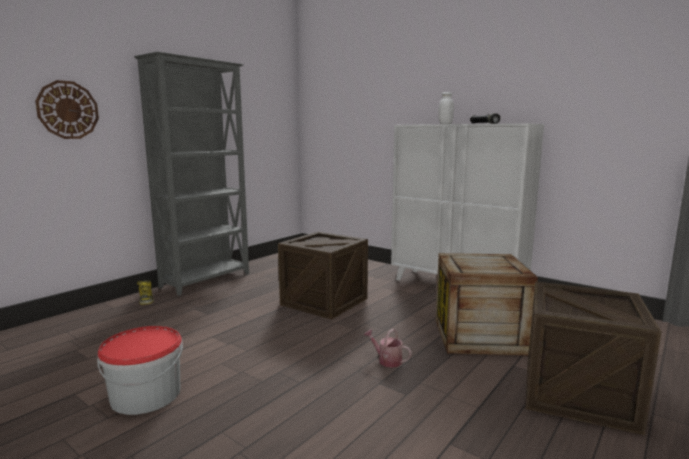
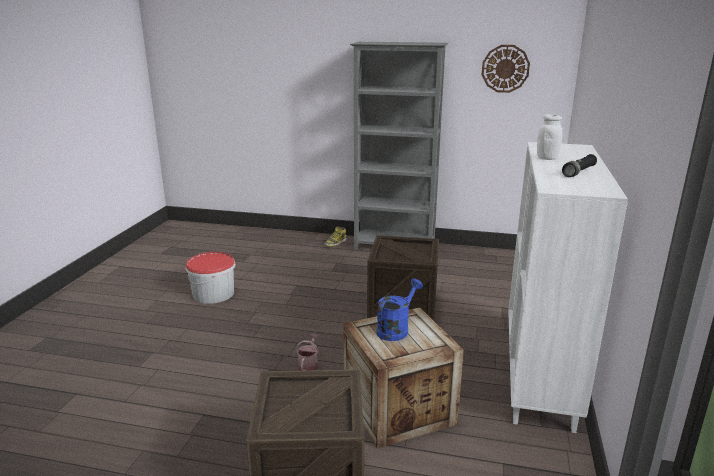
camera: 65 degrees right, 10 degrees up
(68, 110) = (307, 87): wall clock -> wall clock (505, 68)
(472, 263) = (396, 329): none -> blue watering can

